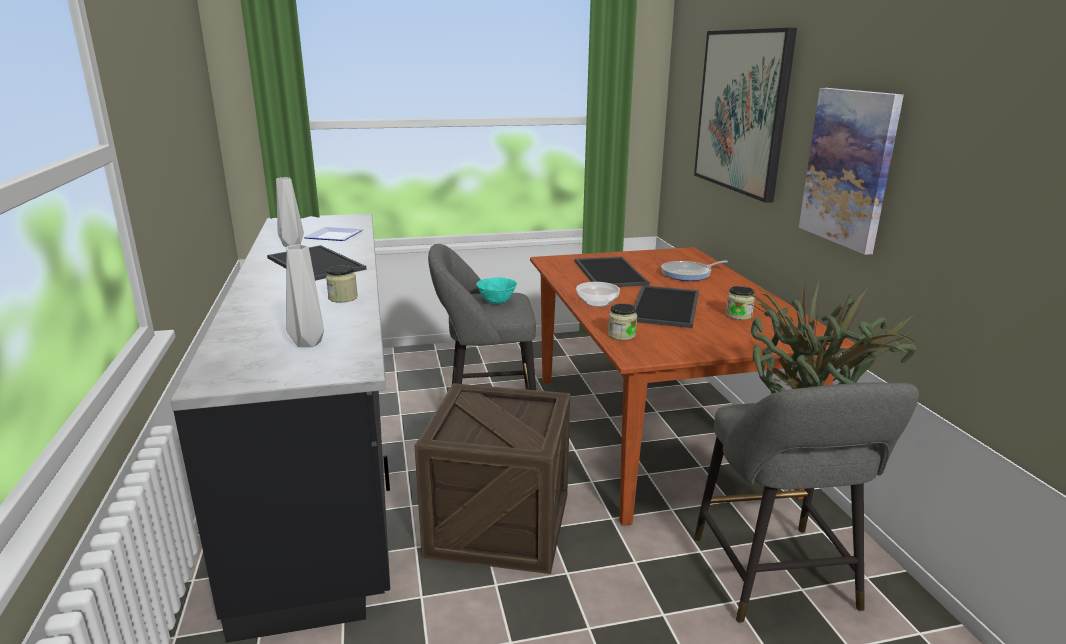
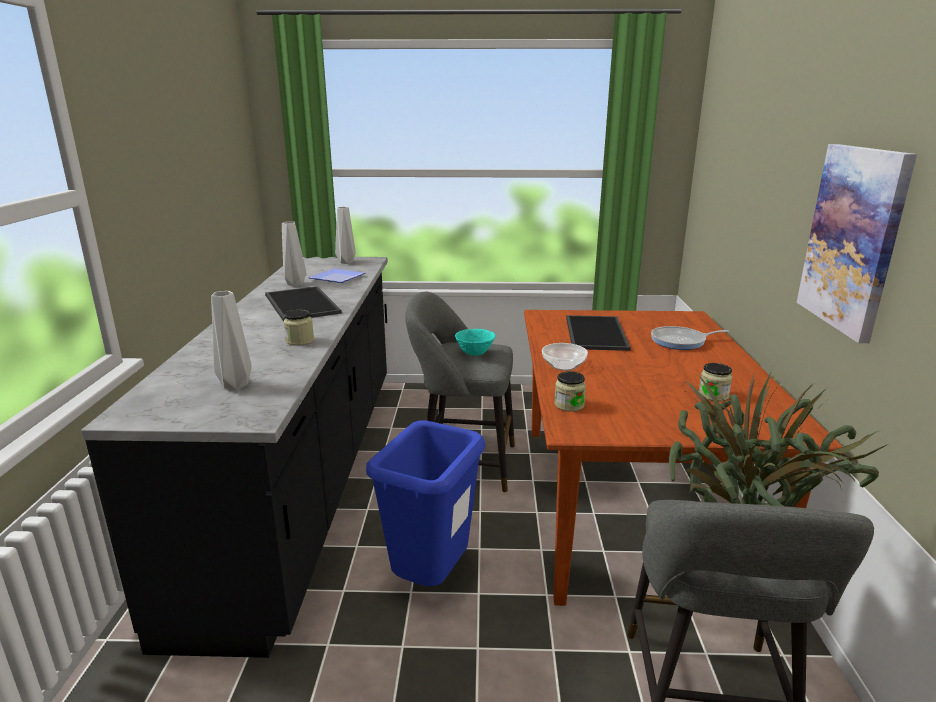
camera: 15 degrees right, 0 degrees up
(332, 220) = (347, 262): none -> grey vase
(499, 524) = (431, 580): crate -> blue trash can
(663, 306) = (633, 376): tray -> none
(742, 111) = (757, 168): picture -> none

